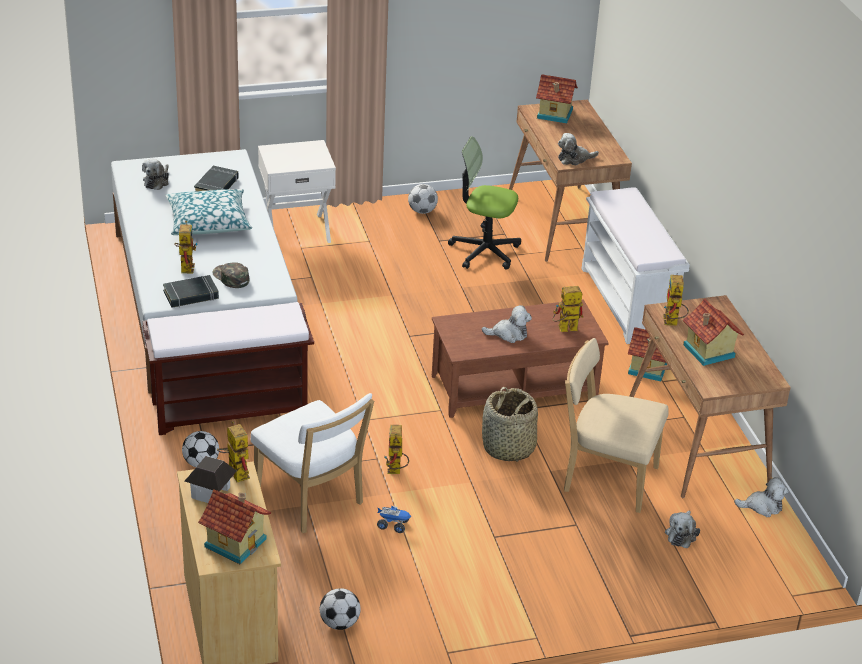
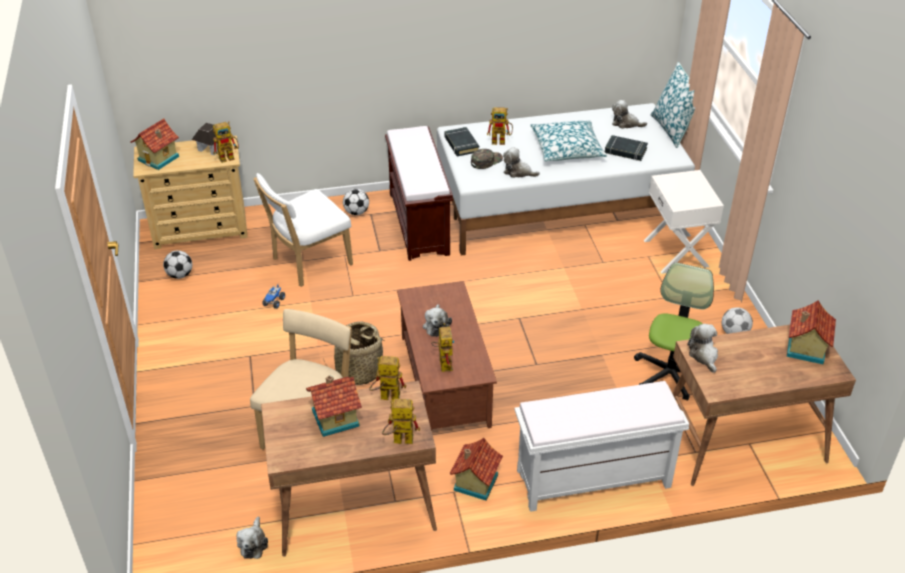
camera: 95 degrees right, 5 degrees up
(174, 153) = (673, 129): none -> pillow
(396, 471) = (336, 305): toy robot -> toy robot (398, 440)
(681, 534) = (228, 475): plush toy -> plush toy (518, 172)

